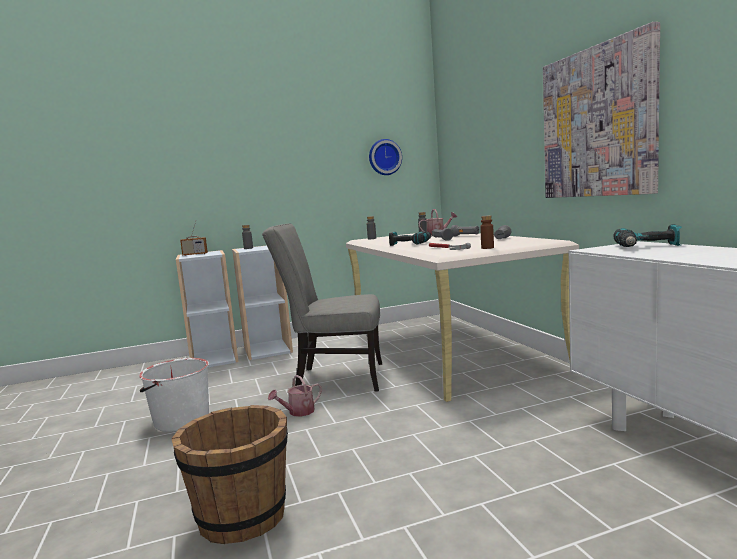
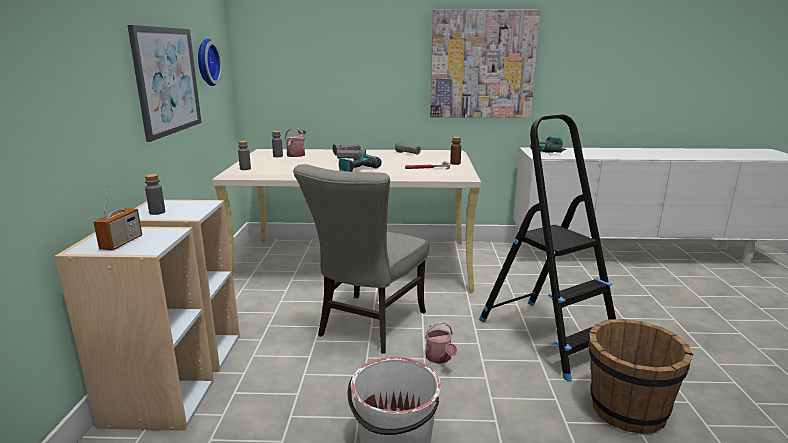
camera: 70 degrees left, 10 degrees up
(318, 171) = (167, 81): none -> picture
(373, 454) = (548, 337): none -> black step ladder

